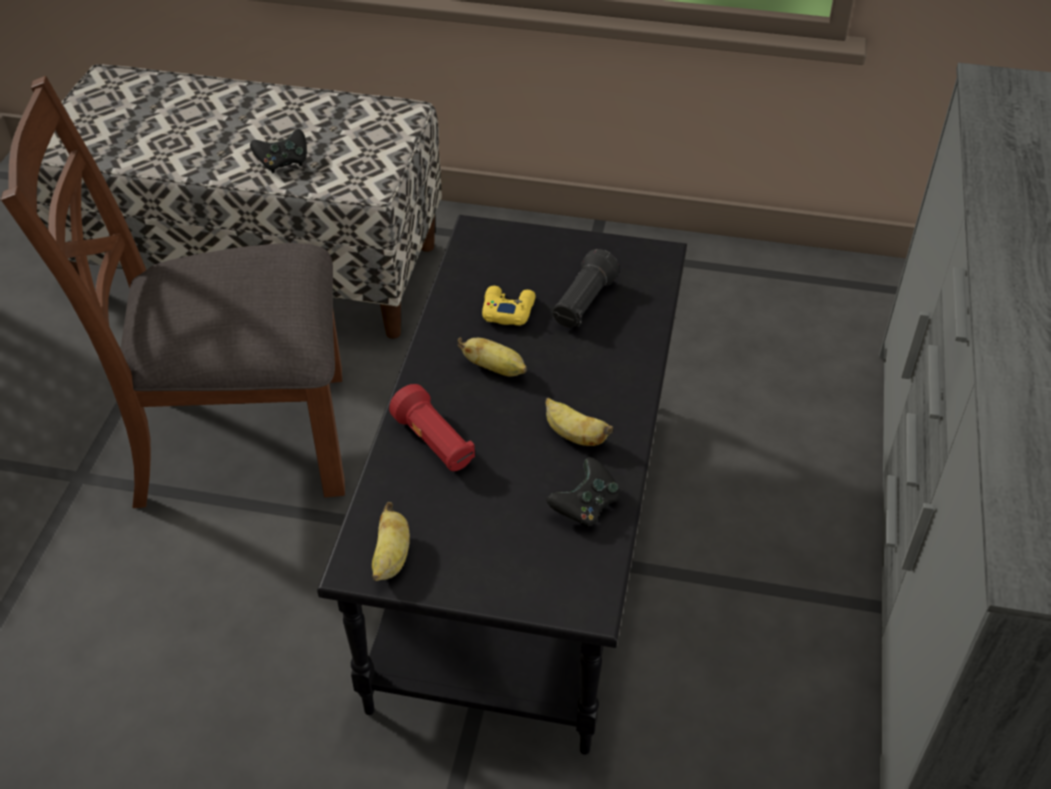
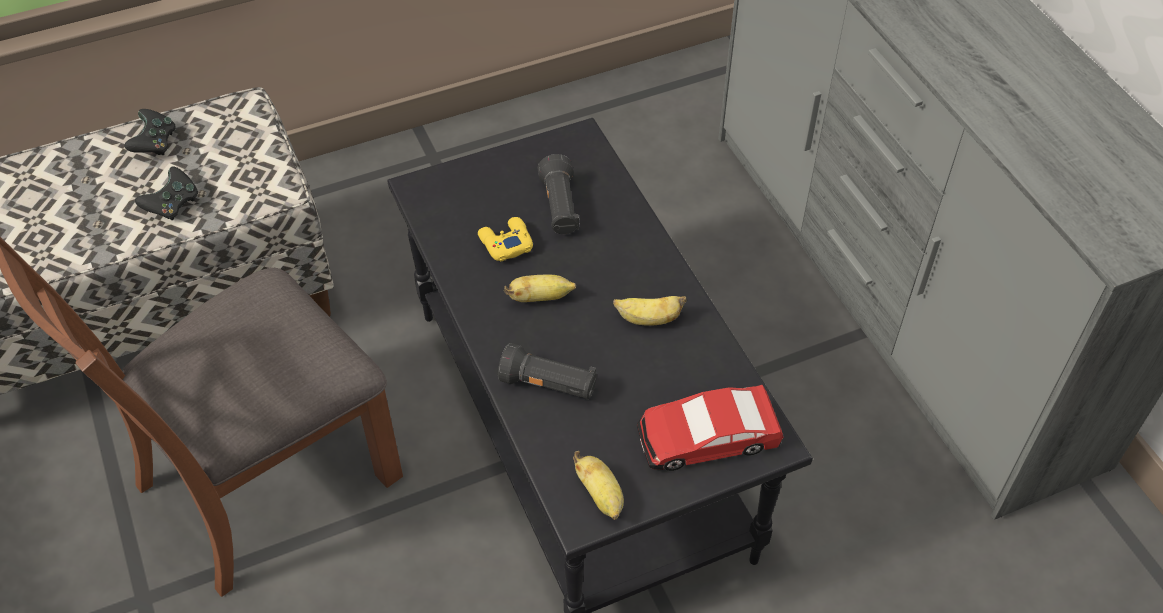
camera: 35 degrees left, 5 degrees up
(434, 443) = (549, 385): red flashlight -> black flashlight
(531, 565) = (707, 438): none -> toy car
(585, 506) = (705, 370): black game controller -> black game controller (155, 144)

